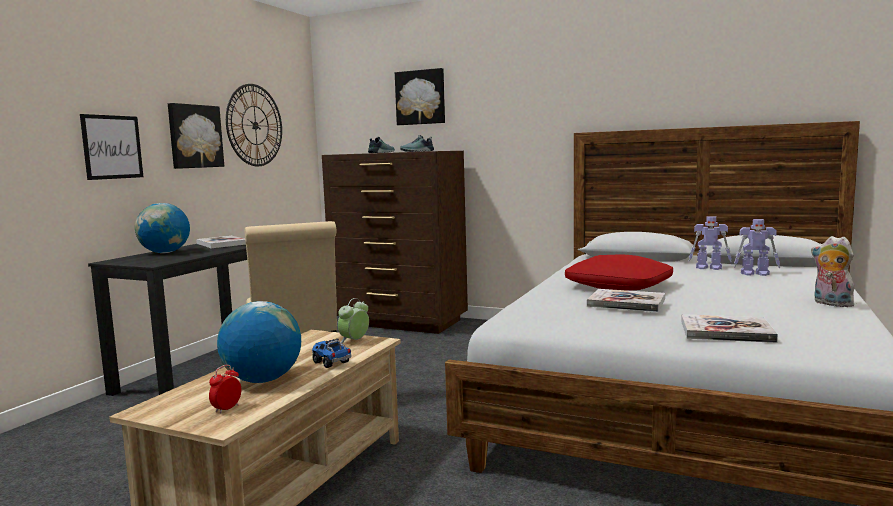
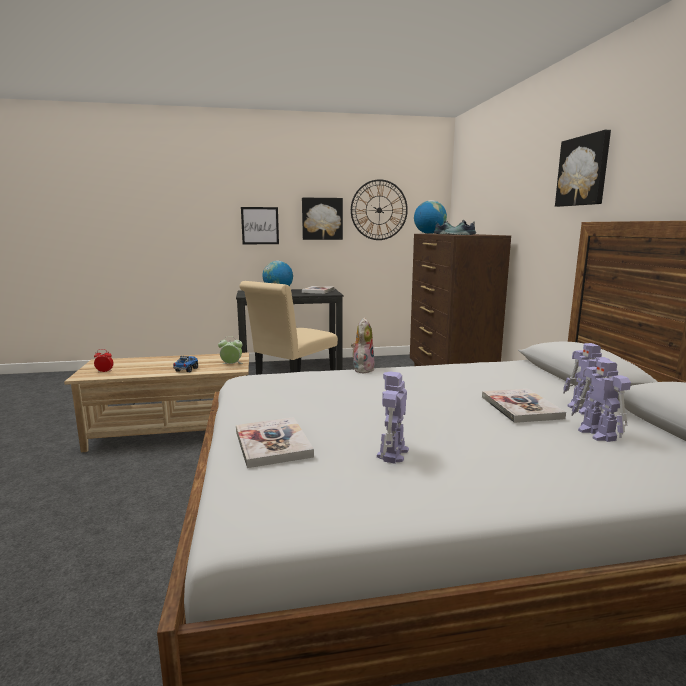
camera: 55 degrees right, 5 degrees up
(262, 380) = (149, 366): globe -> globe (429, 233)
(421, 97) = (497, 183): picture -> picture (583, 171)
(619, 286) = (412, 387): red pillow -> none
(626, 303) = (332, 397): book -> book (521, 407)
(765, 310) = (392, 454): none -> toy robot
(830, 304) = (477, 488): plush toy -> plush toy (362, 369)

